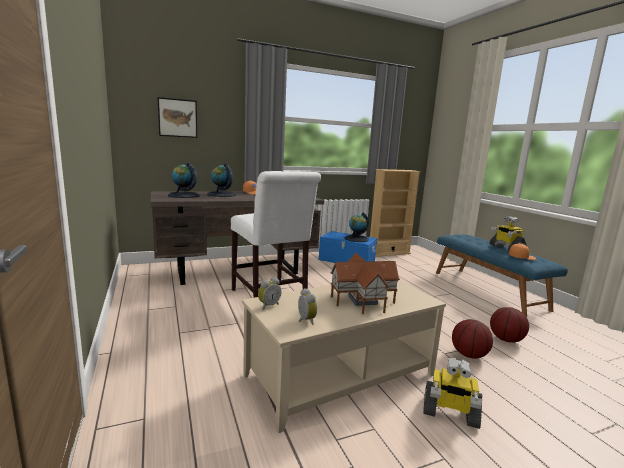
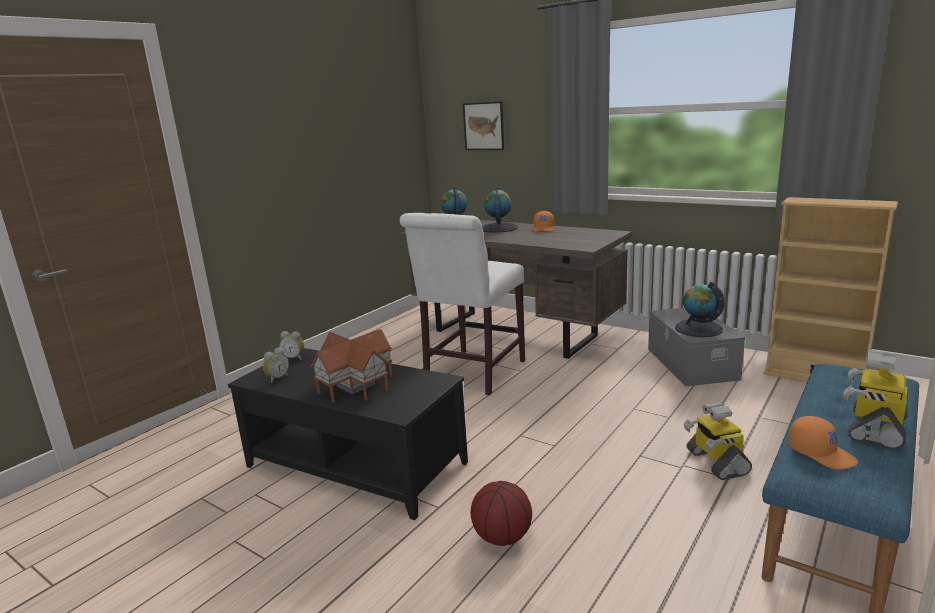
camera: 60 degrees right, 5 degrees up
(339, 374) = (357, 463): beige coffee table -> black coffee table
(347, 260) = (690, 364): blue storage box -> grey storage box
(449, 413) = (343, 547): toy robot -> toy robot (715, 462)
(505, 339) = (608, 566): basketball -> none

